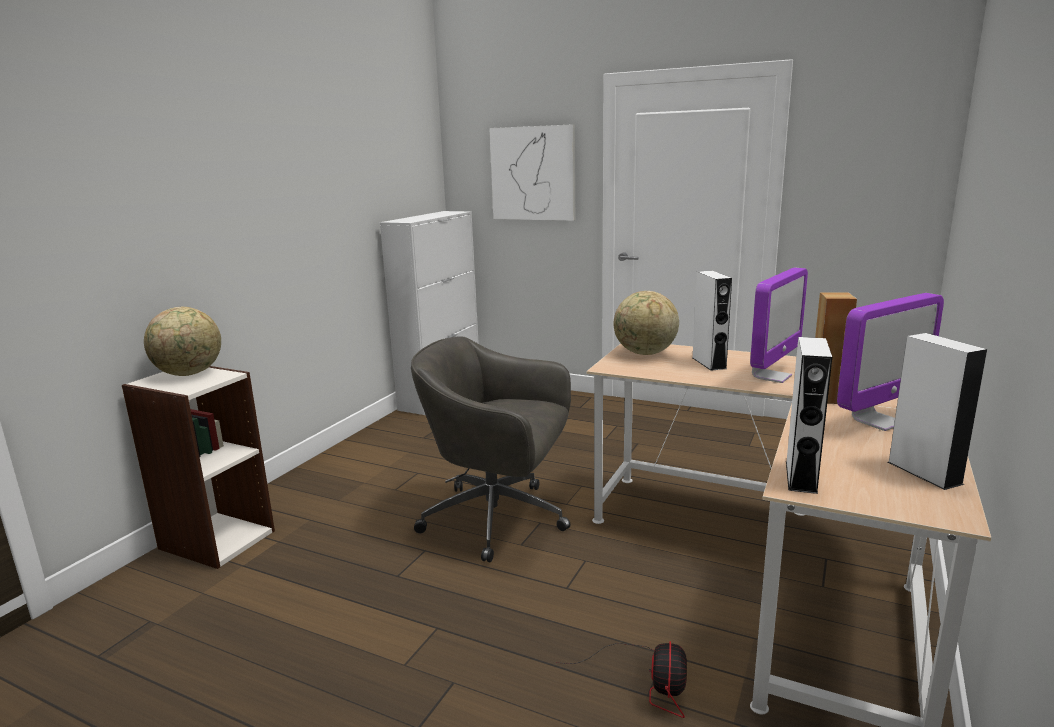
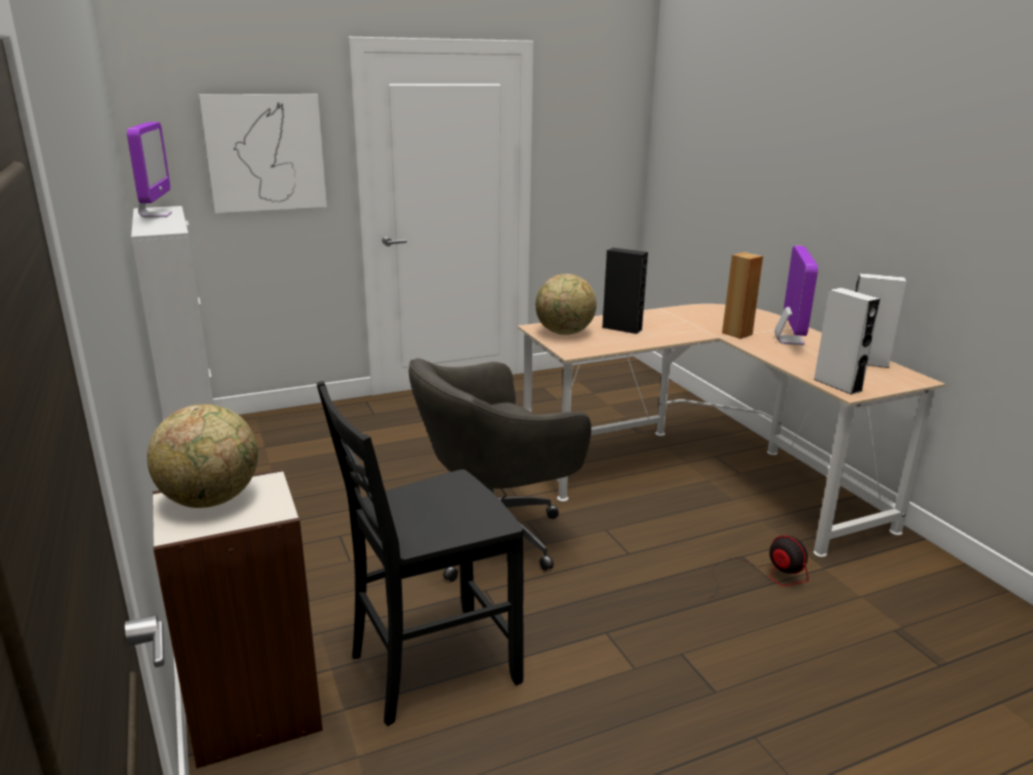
camera: 50 degrees left, 5 degrees up
(313, 573) = (430, 667): none -> black chair
(709, 363) = (622, 328): white speaker -> black speaker
(771, 376) = (678, 328): monitor -> monitor (156, 215)

